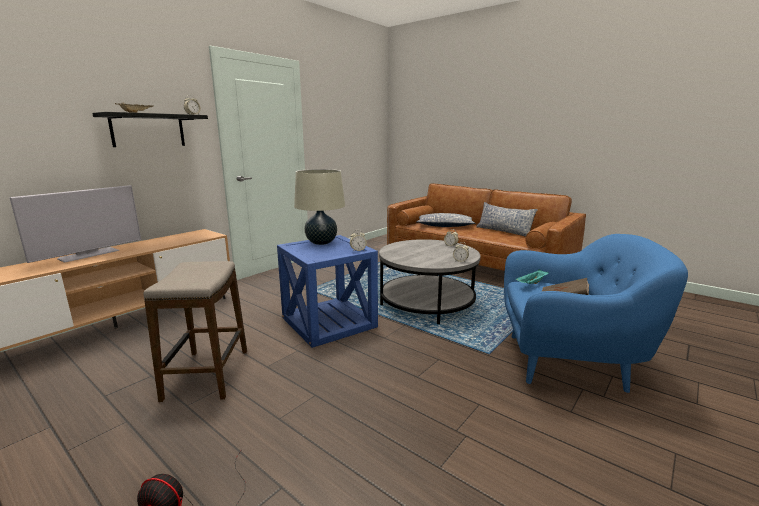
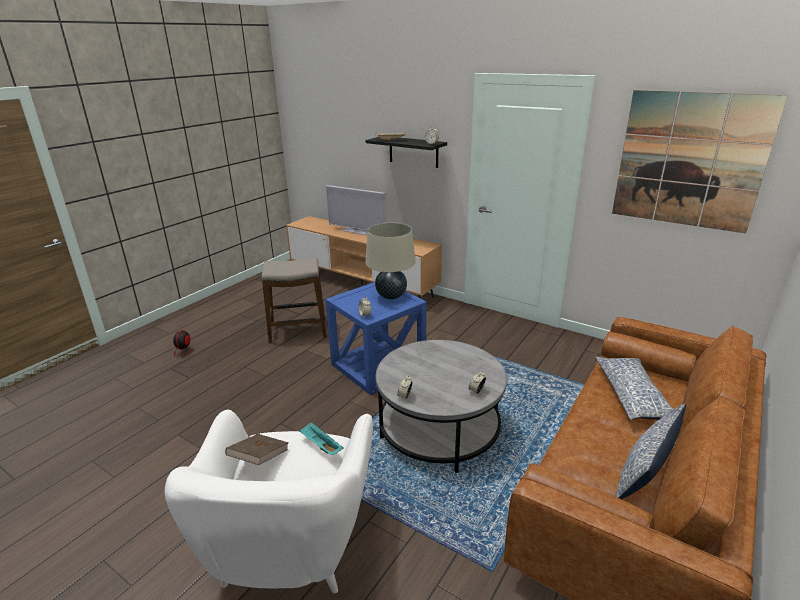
camera: 85 degrees right, 10 degrees up
(349, 118) = (689, 161): none -> picture
(568, 361) = (291, 545): blue armchair -> white armchair

